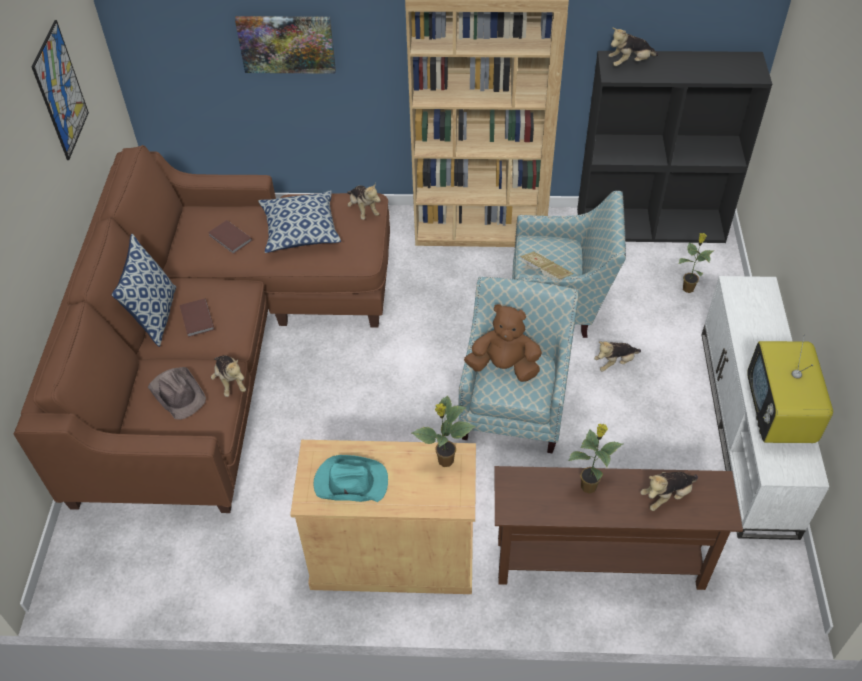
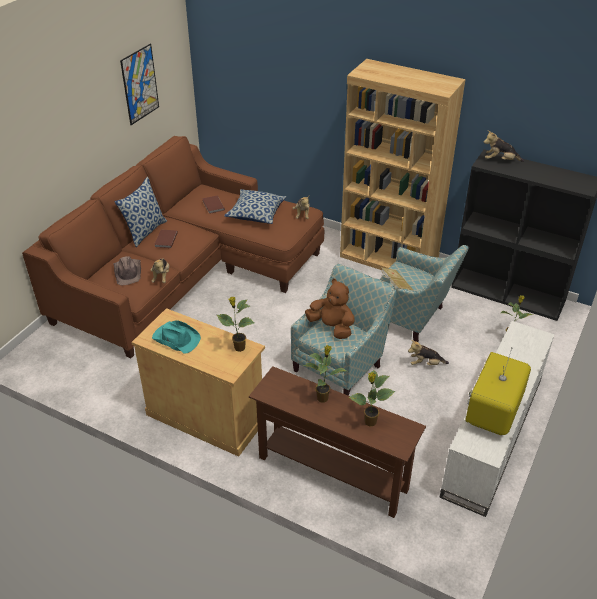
camera: 25 degrees right, 10 degrees down
(286, 43) = (290, 99): picture -> none
(666, 496) = (370, 422): plush toy -> potted plant

